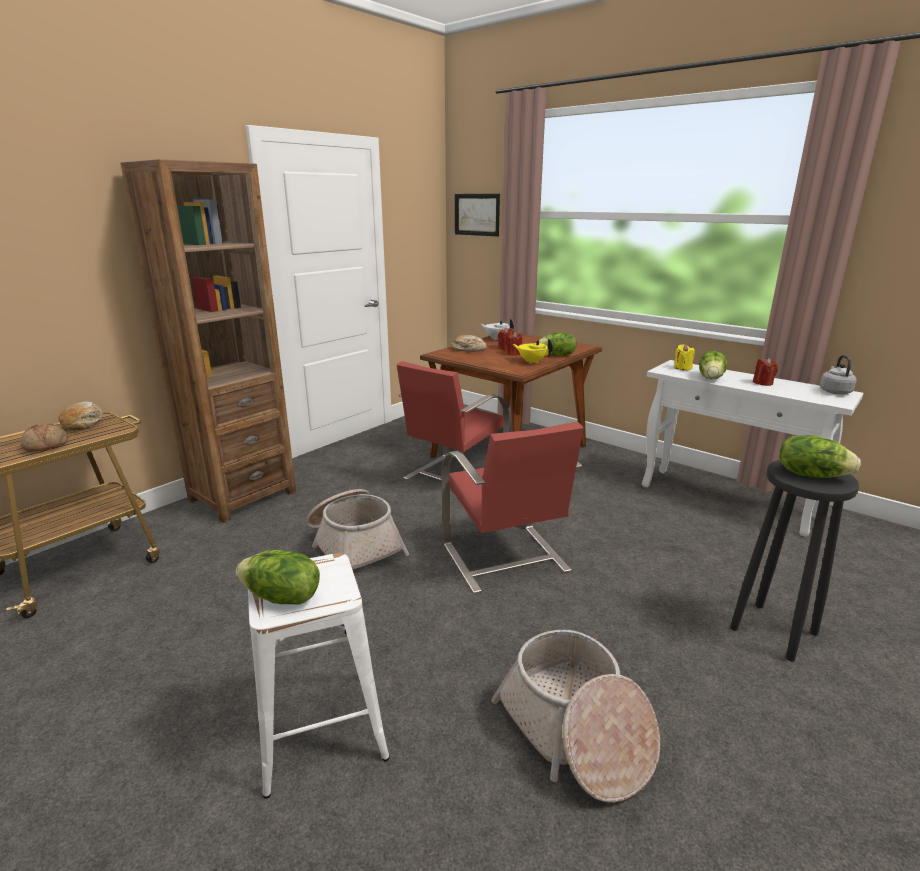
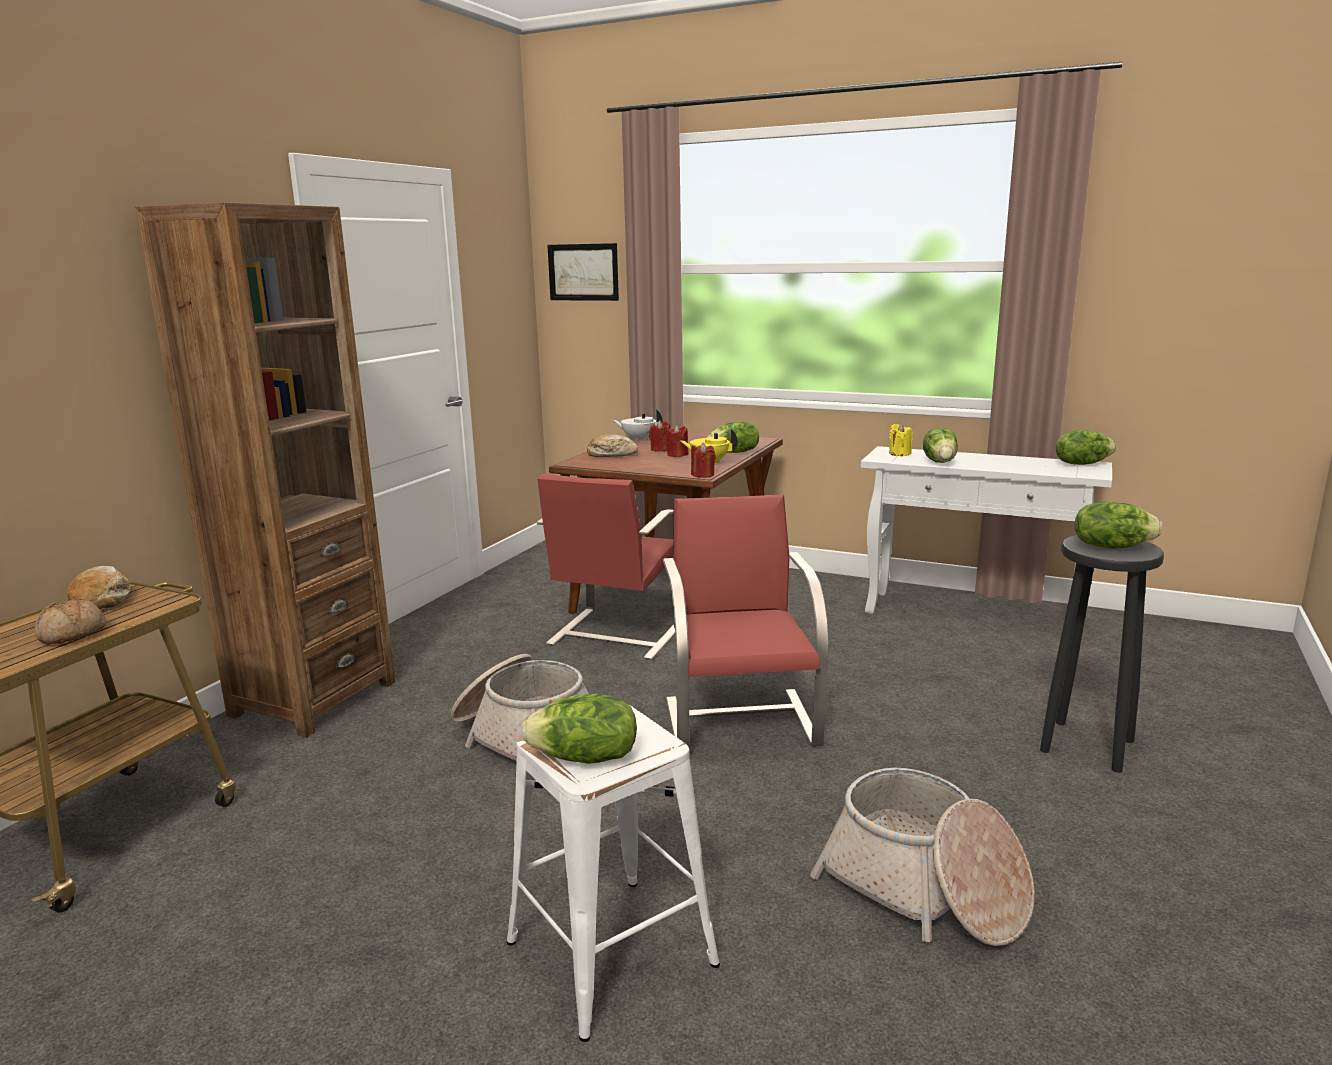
camera: 15 degrees left, 5 degrees down
(505, 559) = (740, 720): red chair -> red chair turned 150 degrees counterclockwise
(763, 383) = (1001, 462): red candle -> red candle (703, 475)
(834, 391) = (1082, 463): grey kettle -> lettuce

